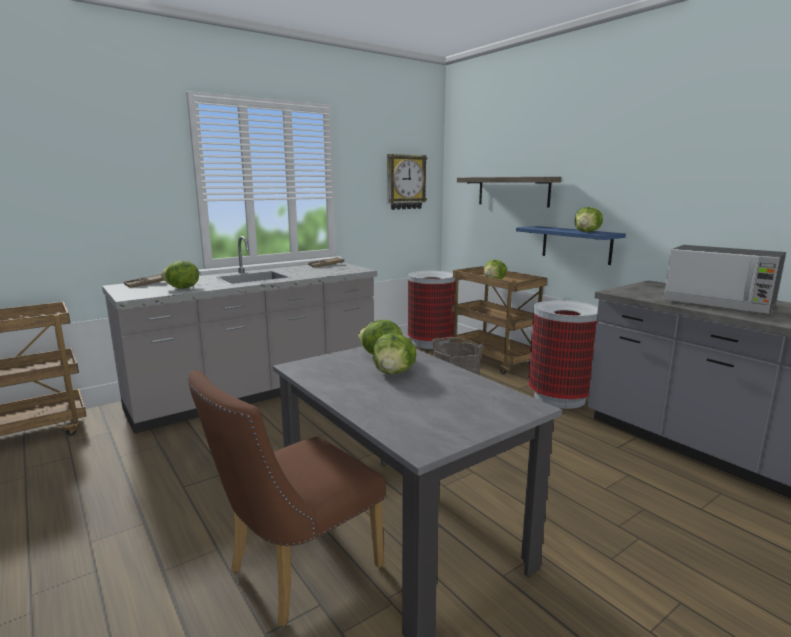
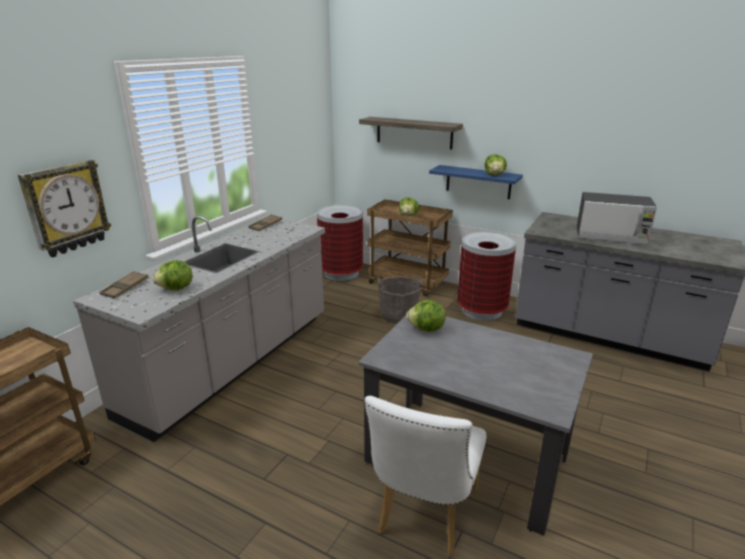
camera: 25 degrees left, 10 degrees up
(295, 572) = (423, 515): brown chair -> white chair
(394, 373) = (458, 346): lettuce -> none
(405, 182) = (306, 124): wall clock -> wall clock (66, 208)

